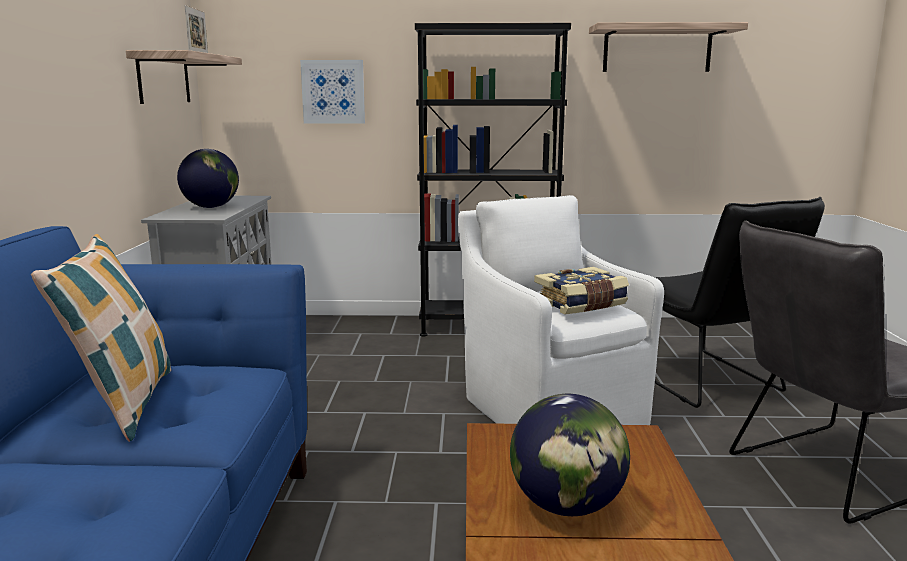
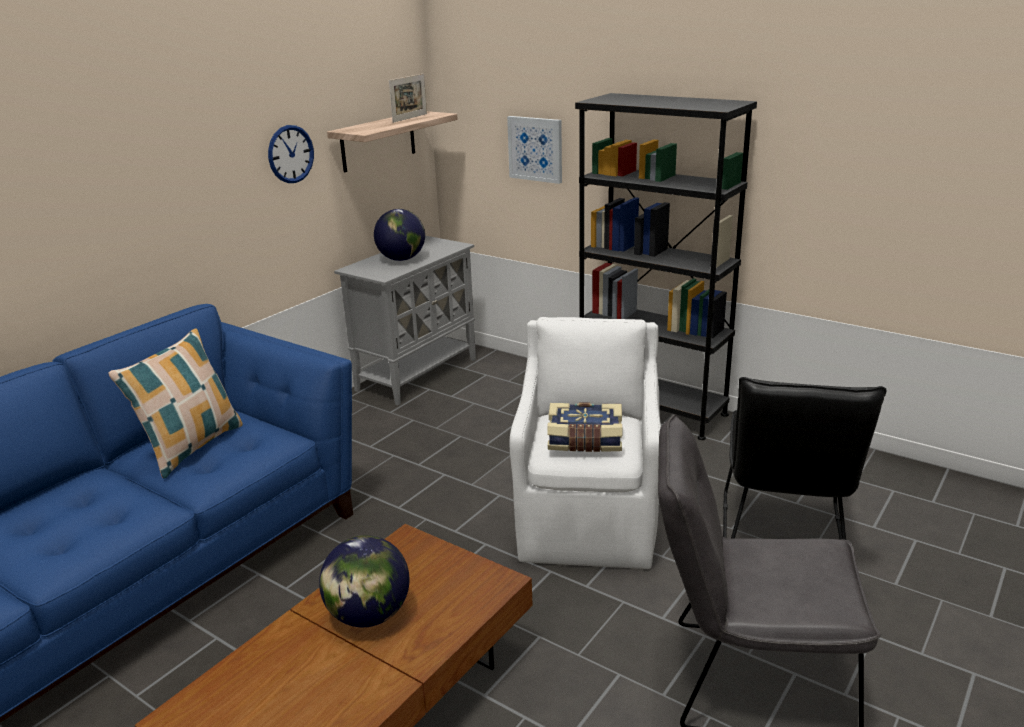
camera: 35 degrees right, 10 degrees up
(97, 65) = (290, 154): none -> wall clock
(657, 49) = (873, 132): shelf -> none

